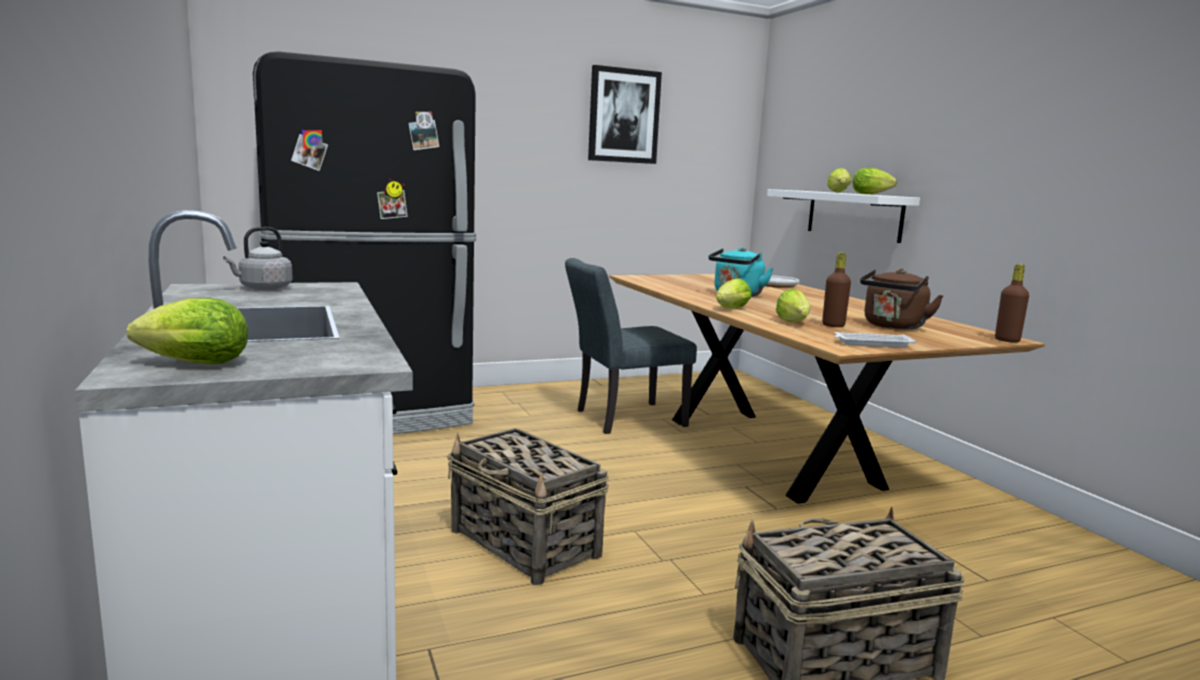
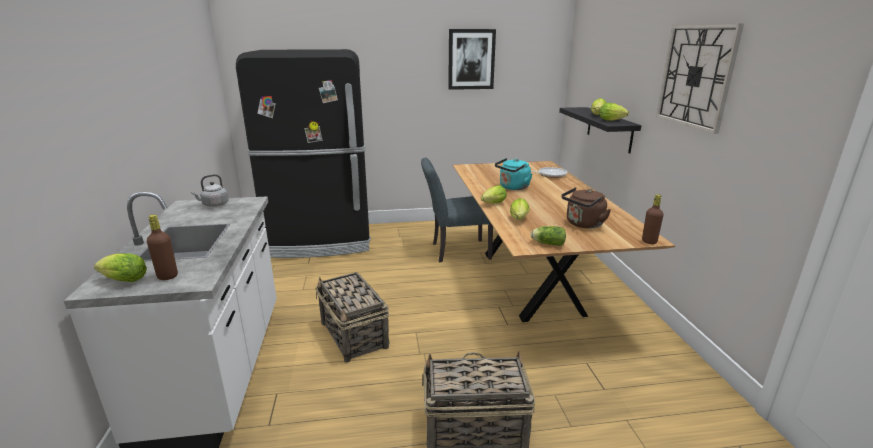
camera: 15 degrees right, 10 degrees up
(833, 325) = (542, 223): brown bottle -> brown bottle (167, 276)
(853, 215) = (609, 129): white shelf -> black shelf
(871, 344) = (547, 243): white tray -> lettuce
(1021, 110) = (696, 76): none -> wall clock

